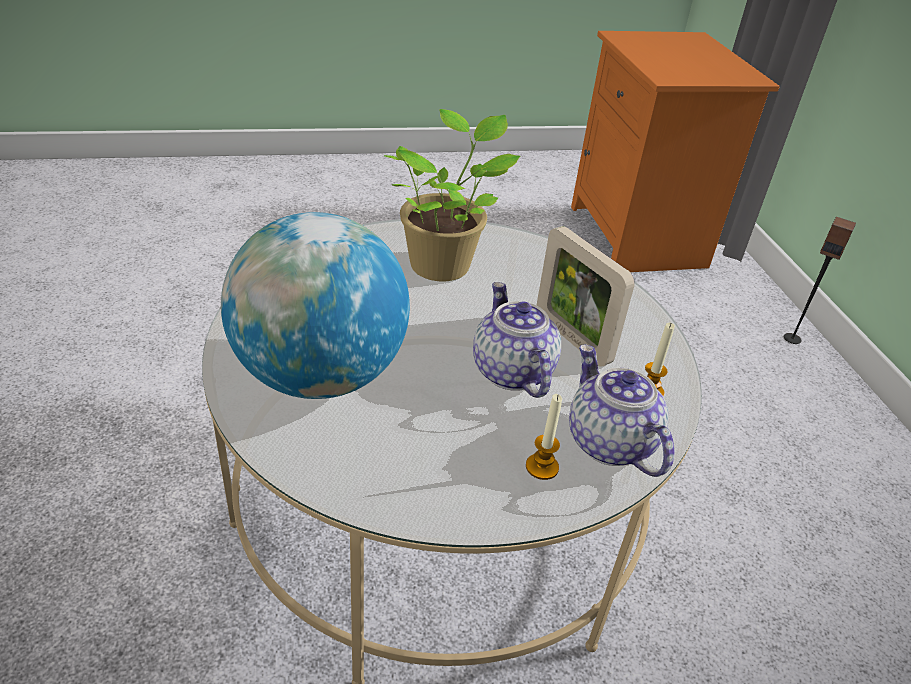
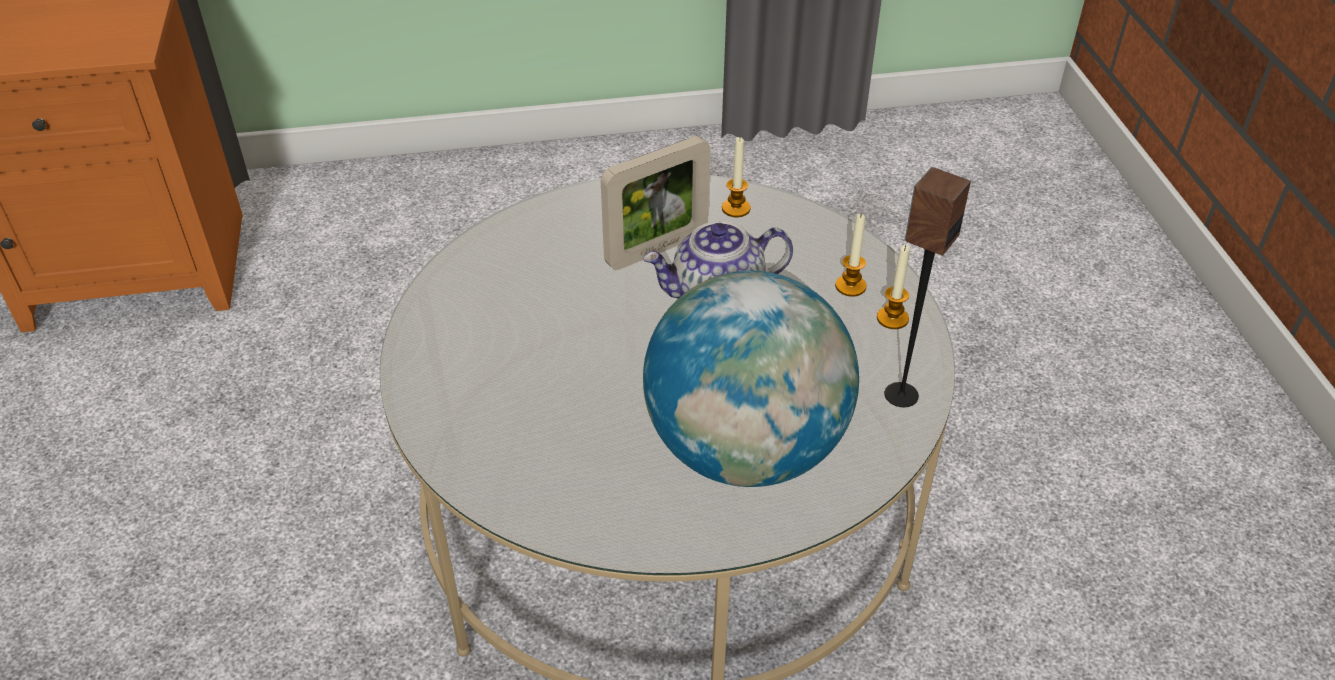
camera: 85 degrees left, 5 degrees up
(443, 263) = (506, 346): potted plant -> none
(494, 496) = (892, 318): none -> candle
(608, 442) = (810, 242): teapot -> none
(792, 338) = (404, 178): speaker -> speaker (900, 394)

